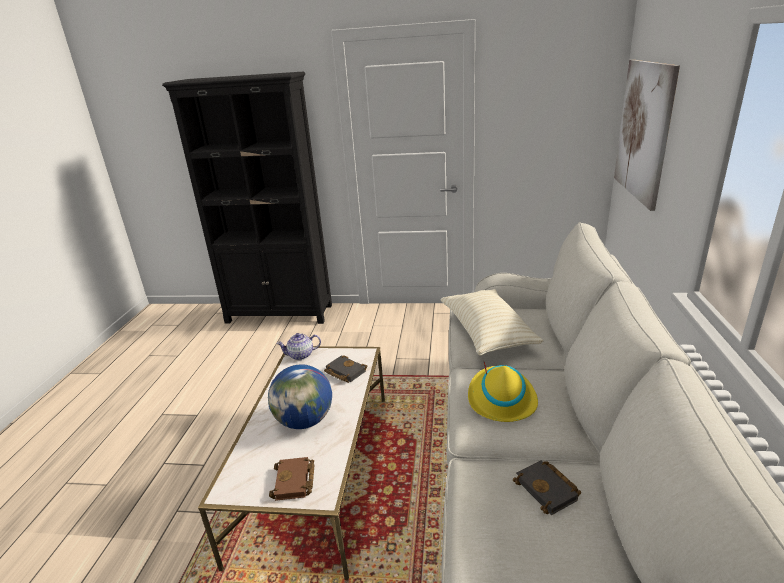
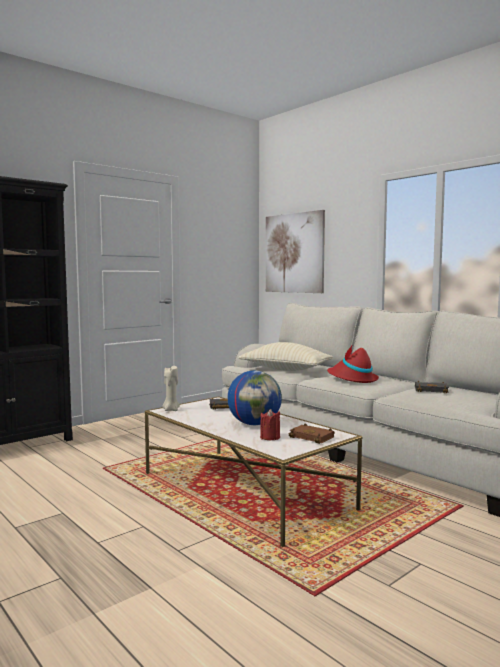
camera: 50 degrees left, 20 degrees down
(267, 456) = (270, 437): none -> red candle
(301, 355) = (171, 410): teapot -> beige candle
(501, 398) = (352, 379): yellow hat -> red hat

